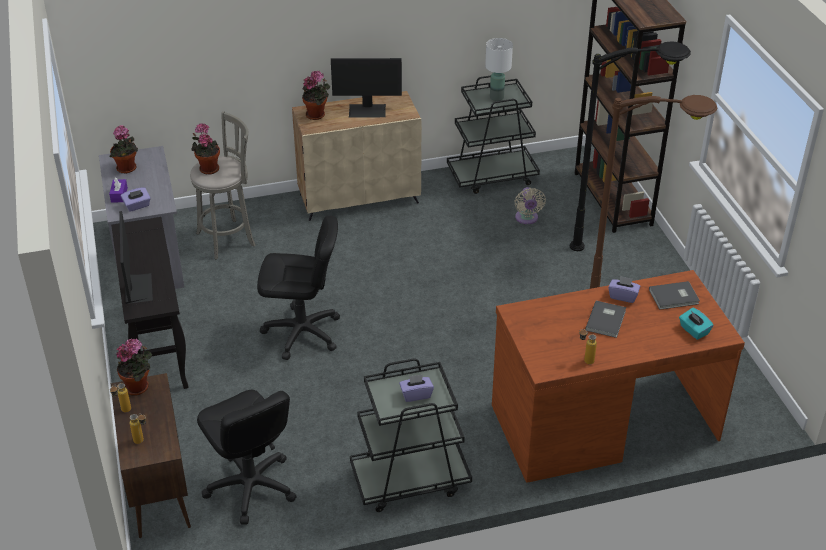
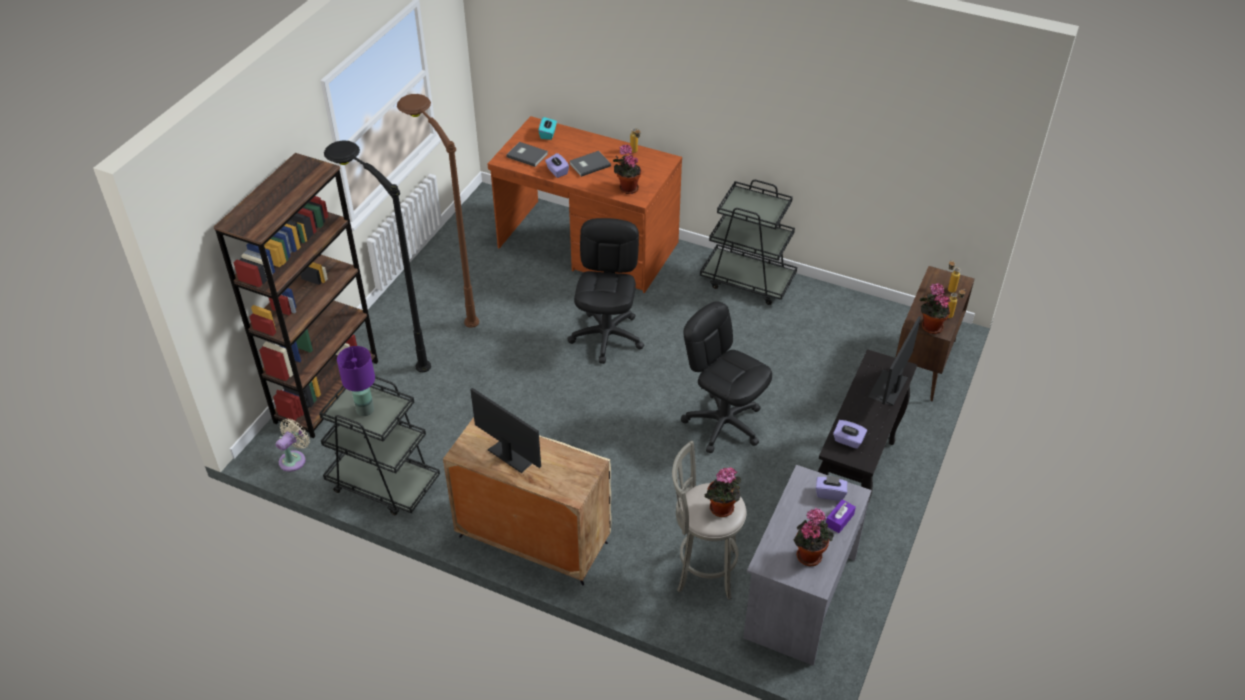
camera: 140 degrees left, 5 degrees up
(251, 487) = (857, 332): black office chair -> black office chair (607, 336)
(317, 115) = (566, 479): potted plant -> potted plant (627, 188)
(416, 394) = (750, 204): purple tissue box -> purple tissue box (848, 440)
(496, 97) = (364, 410): white table lamp -> purple table lamp
(527, 219) = (421, 417): beige fan -> beige fan (294, 459)

